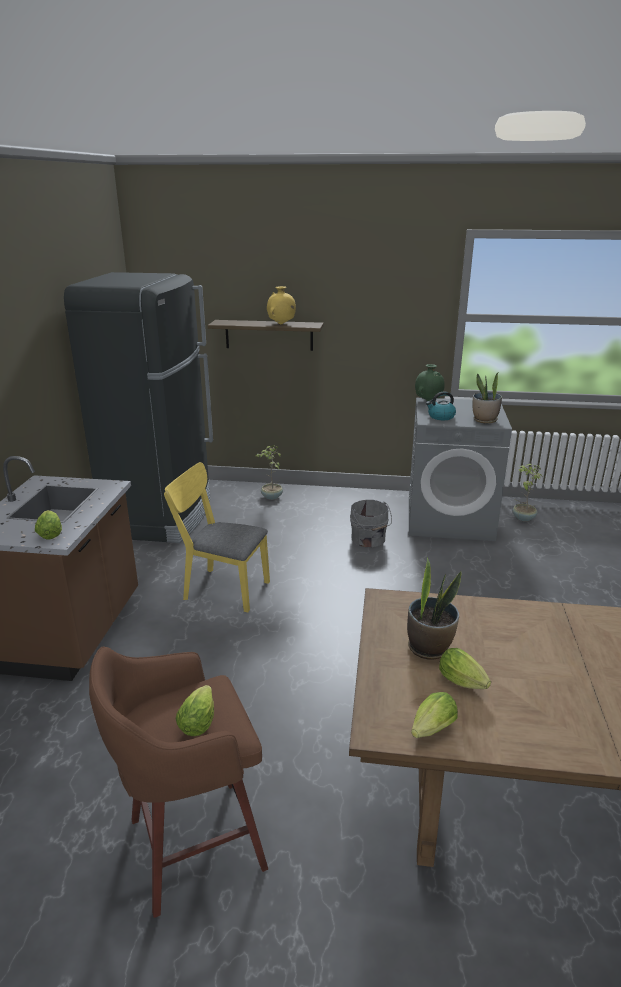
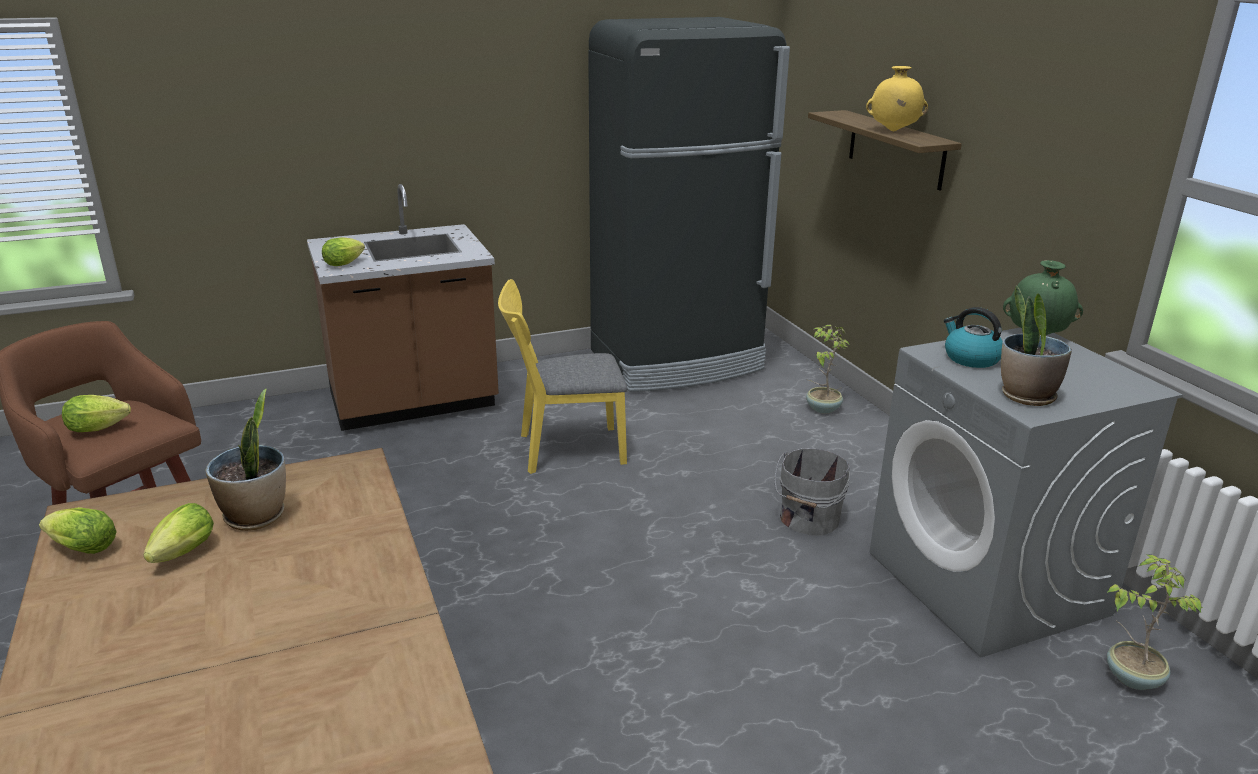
camera: 60 degrees right, 0 degrees up
(221, 588) = (563, 450): yellow chair -> yellow chair turned 90 degrees counterclockwise

